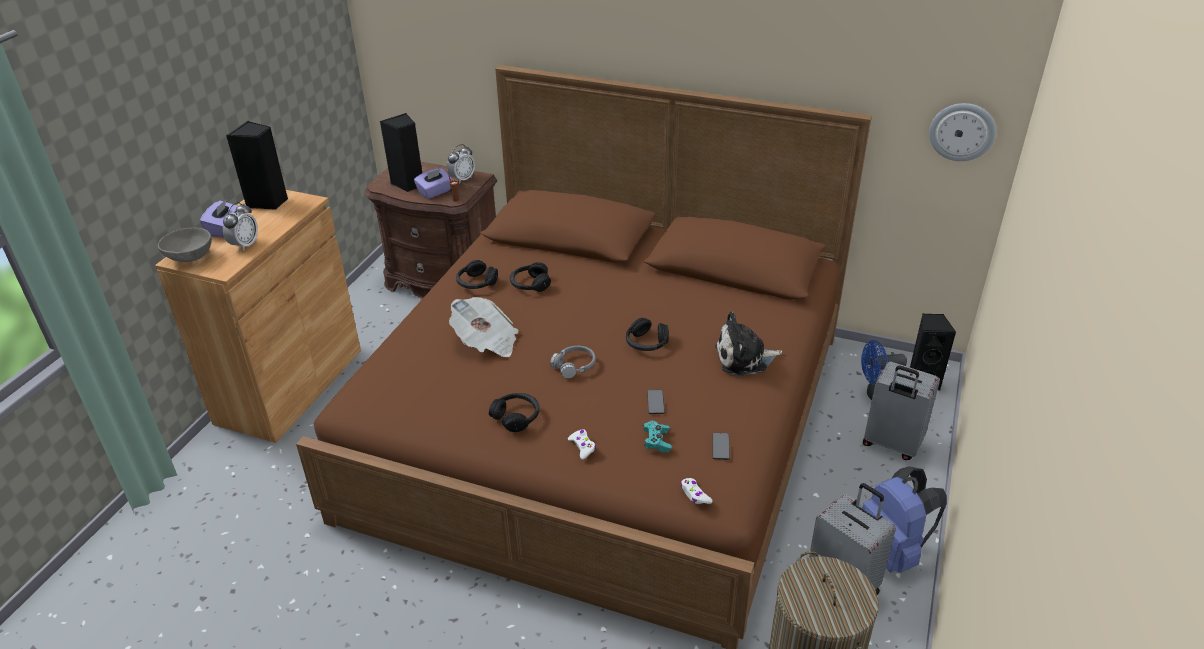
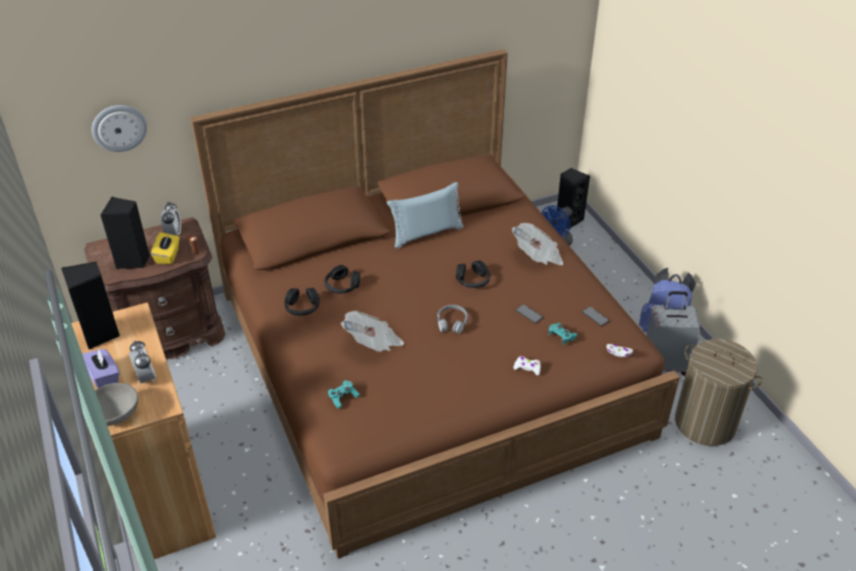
camera: 45 degrees left, 5 degrees up
(402, 367) = (343, 397): none -> turquoise game controller
(435, 192) = (168, 256): purple tissue box -> yellow tissue box
(516, 417) = (465, 377): black headphones -> none
(665, 282) = (426, 233): none -> blue pillow
(744, 358) = (537, 256): plush toy -> newspaper
(891, 444) = (597, 269): grey suitcase -> none
(962, 131) = (559, 39): wall clock -> wall clock (119, 127)

